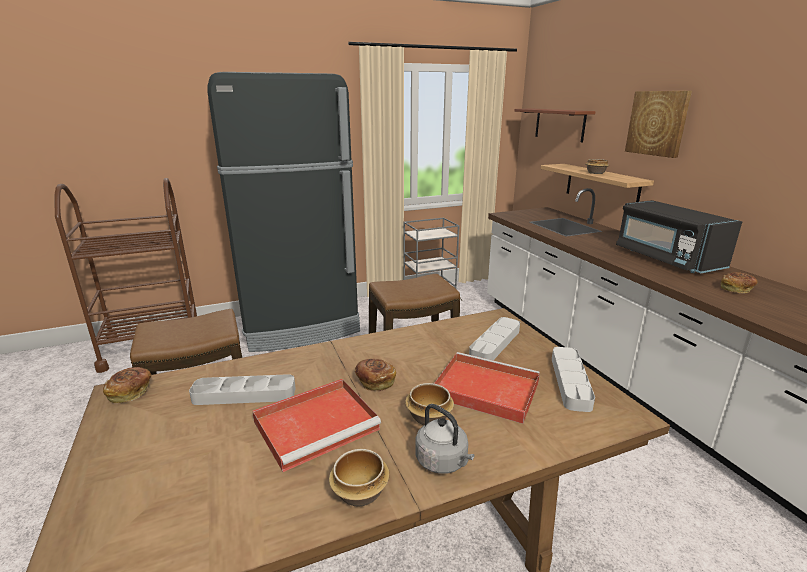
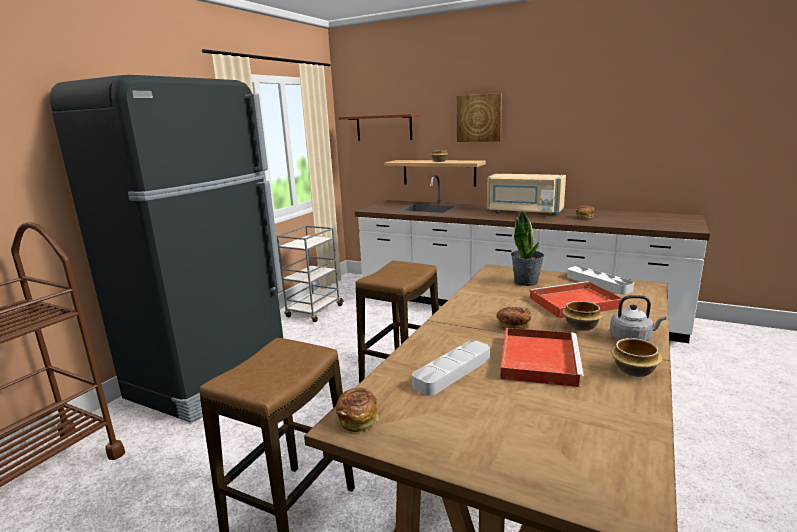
camera: 40 degrees left, 5 degrees down
(495, 343) = (526, 282): grey tray -> potted plant
(665, 259) = (524, 211): black microwave -> beige microwave

